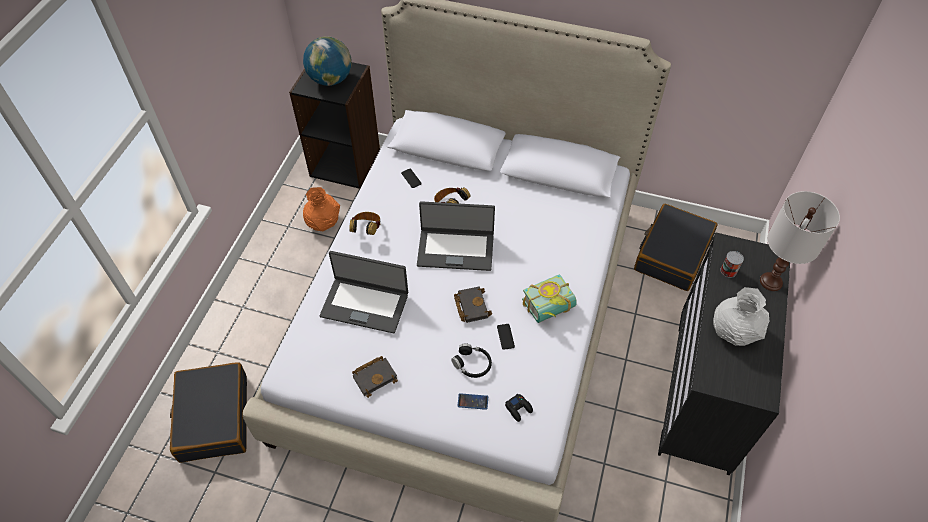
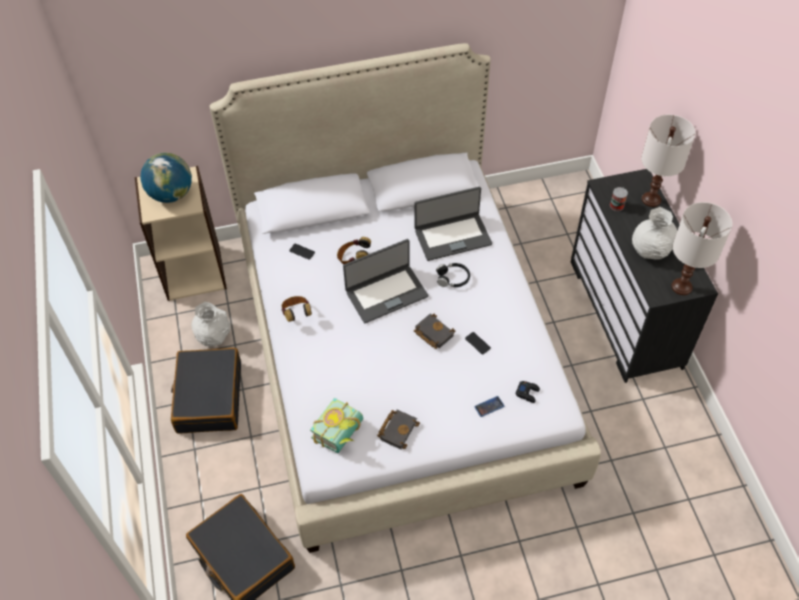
camera: 30 degrees left, 0 degrees up
(323, 222) = (213, 335): orange vase -> white vase
(345, 163) = (194, 272): black bookcase -> beige bookcase
(365, 304) = (345, 376): laptop -> laptop (452, 236)
(472, 364) = (467, 378): black headphones -> black headphones (453, 278)
(550, 309) = (497, 304): book -> book (342, 434)
(672, 254) = (533, 219): black suitcase -> black suitcase (208, 397)
(742, 386) = (682, 286): none -> white table lamp

